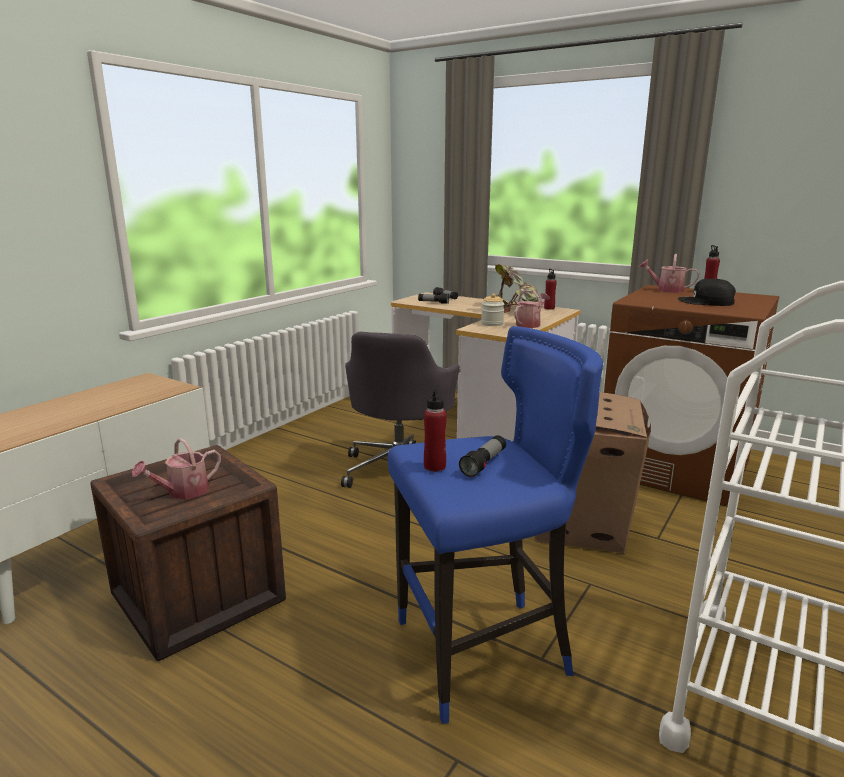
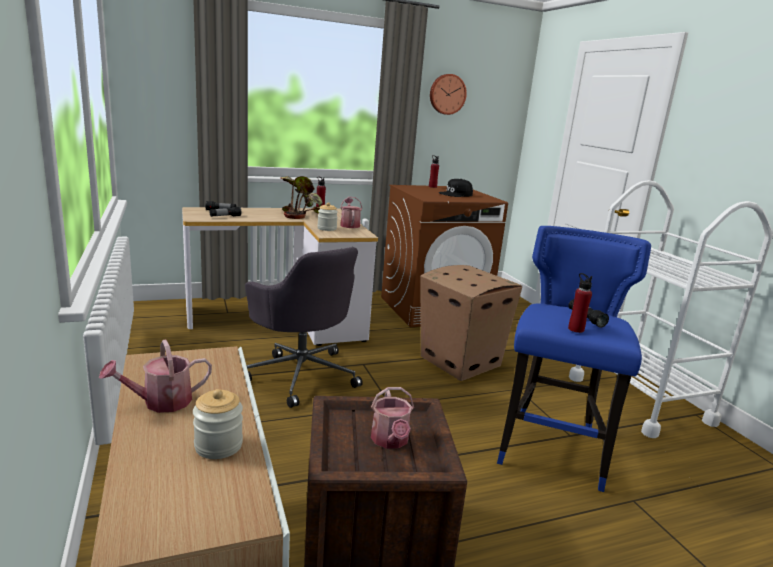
camera: 55 degrees left, 0 degrees up
(45, 424) = (218, 445): none -> jar
(666, 290) = (413, 188): watering can -> watering can (160, 402)
(767, 153) = (447, 94): none -> wall clock

